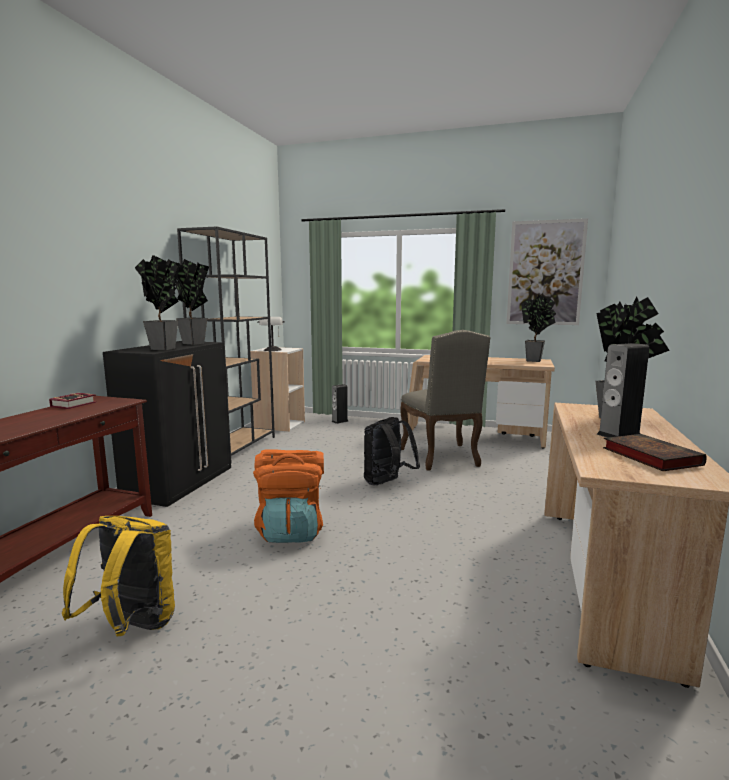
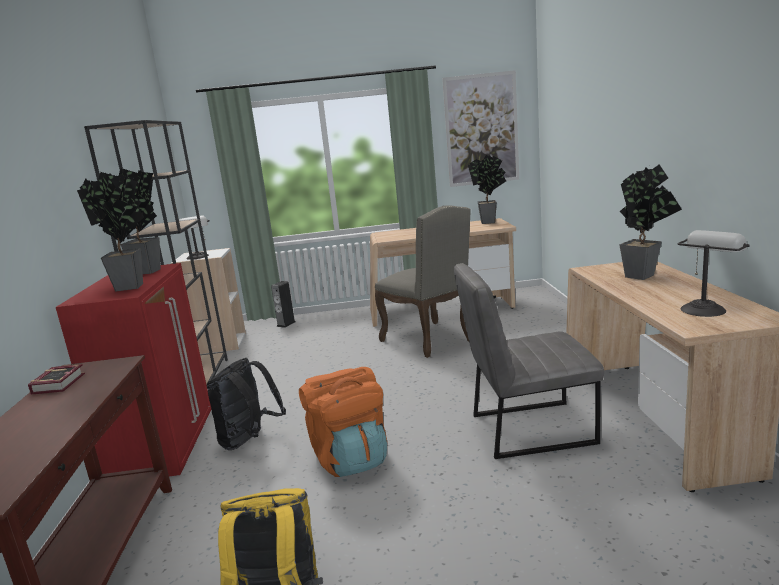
camera: 20 degrees left, 5 degrees up
(180, 482) = (164, 442): black cabinet -> red cabinet
(387, 483) = (400, 381): black backpack -> black backpack (249, 441)
(463, 552) = (528, 429): none -> grey chair
(619, 435) = (661, 291): speaker -> none
(648, 456) = (706, 307): book -> table lamp

